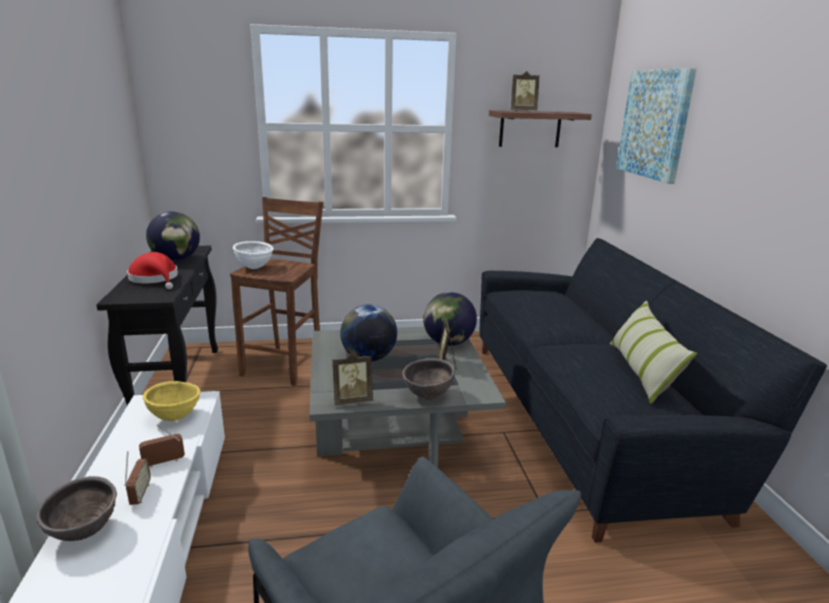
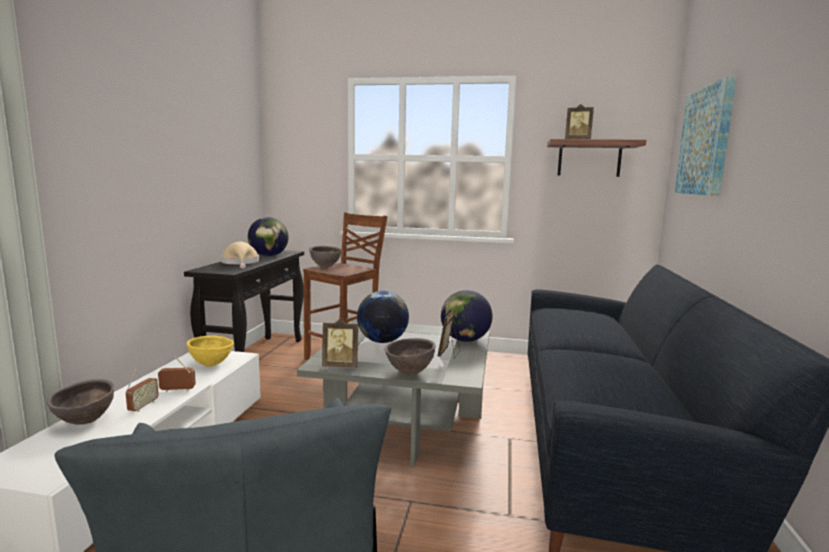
camera: 20 degrees right, 10 degrees down
(155, 279) = (240, 263): red hat -> beige hat
(255, 268) = (325, 267): white bowl -> brown bowl
(642, 371) = (643, 378): pillow -> none

